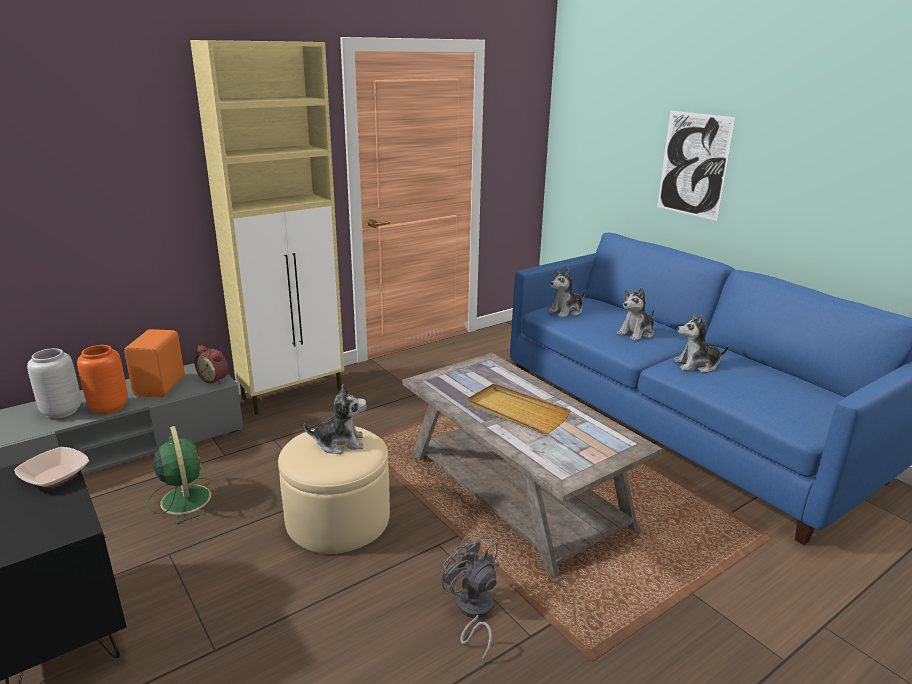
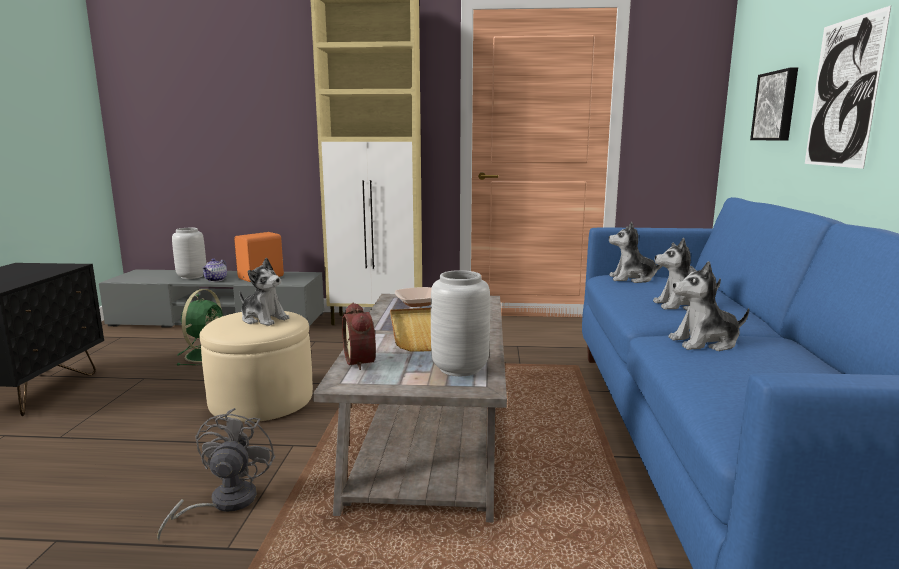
camera: 40 degrees right, 10 degrees down
(55, 476) = (53, 270): bowl -> bowl (418, 303)
(110, 407) = (216, 280): orange vase -> teapot
(215, 379) = (297, 281): alarm clock -> alarm clock (362, 361)
(599, 436) = (458, 368): none -> grey vase
(620, 155) = (776, 106): none -> picture
(697, 365) = (705, 342): plush toy -> plush toy turned 45 degrees counterclockwise

